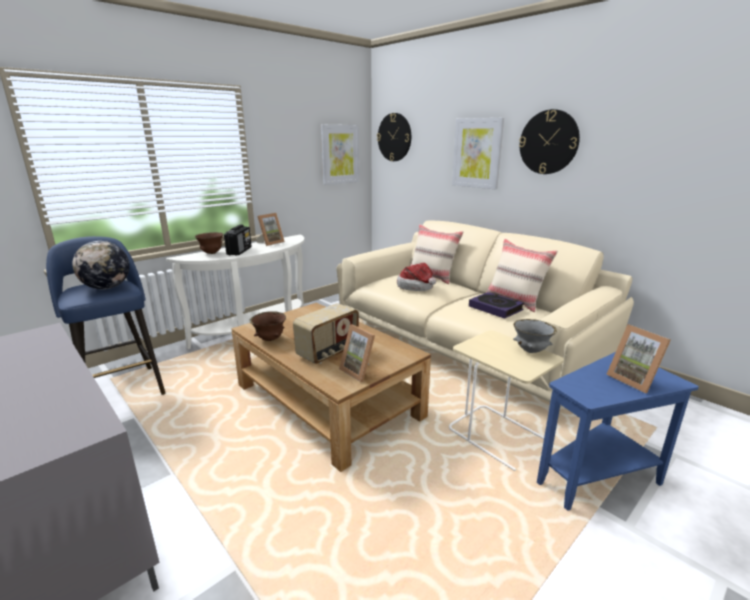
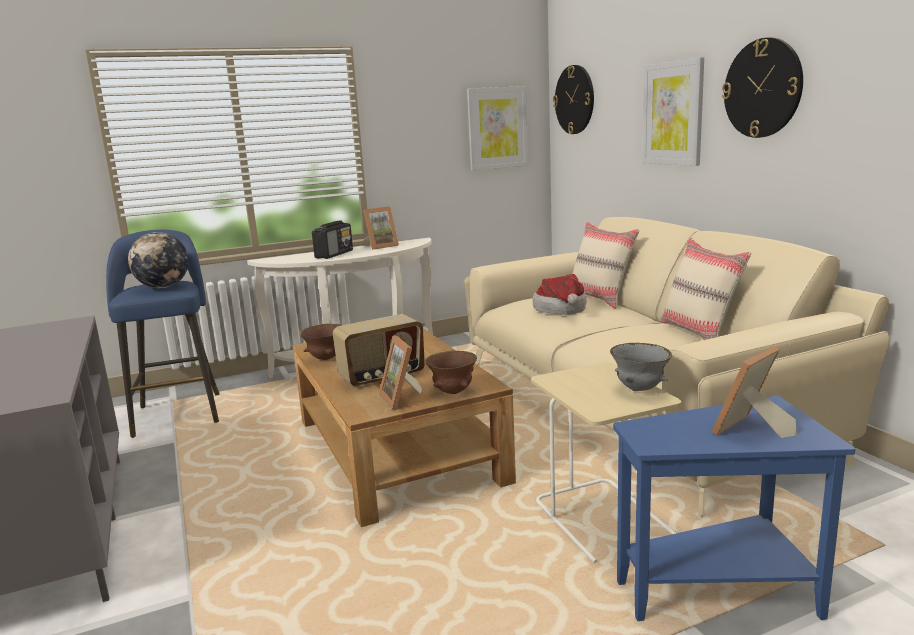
camera: 20 degrees right, 5 degrees down
(212, 253) = (301, 256): brown bowl -> brown bowl (453, 392)
(495, 308) = (653, 340): book -> none
(634, 380) = (751, 431): picture frame -> picture frame turned 60 degrees clockwise

